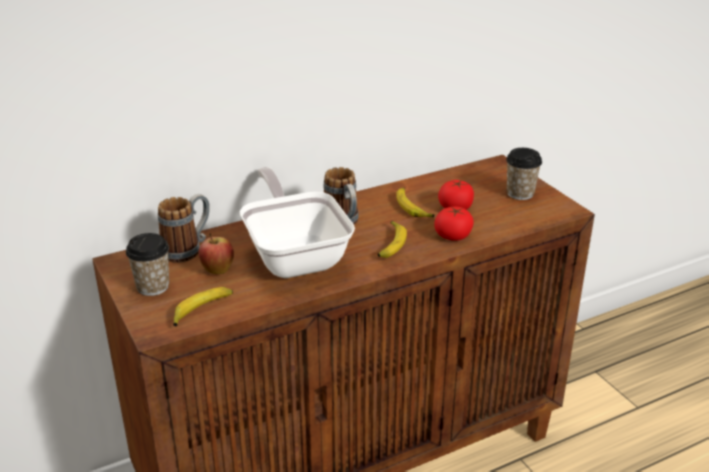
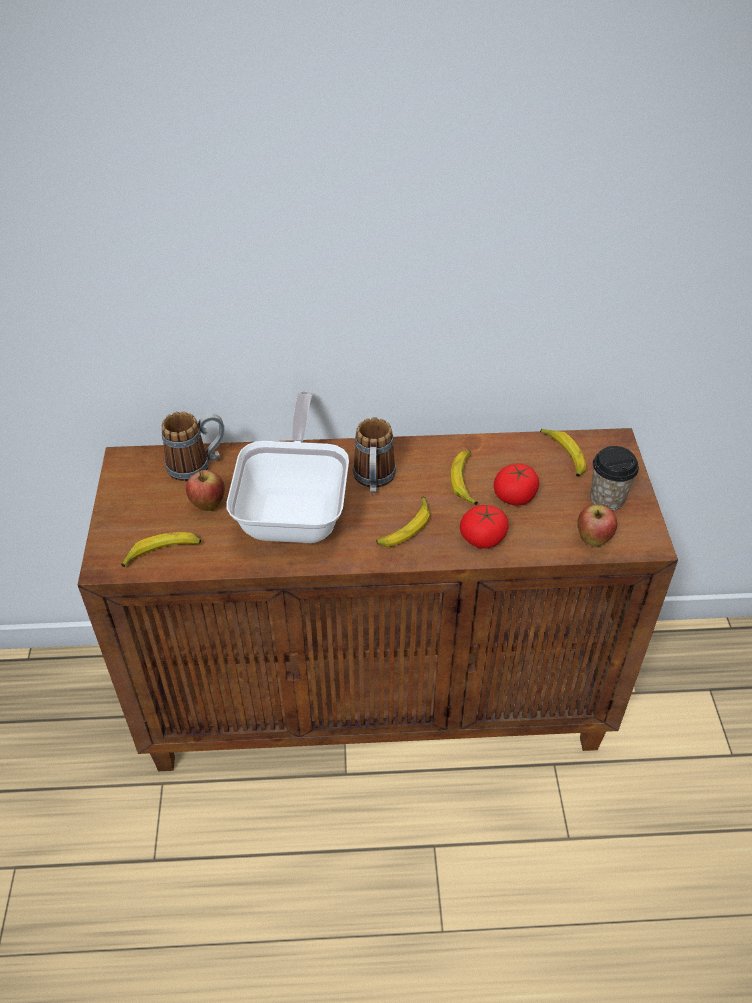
camera: 25 degrees right, 15 degrees up
(153, 287) = (136, 505): cup -> none
(470, 178) = (564, 456): none -> banana
(530, 217) = (593, 540): none -> apple

